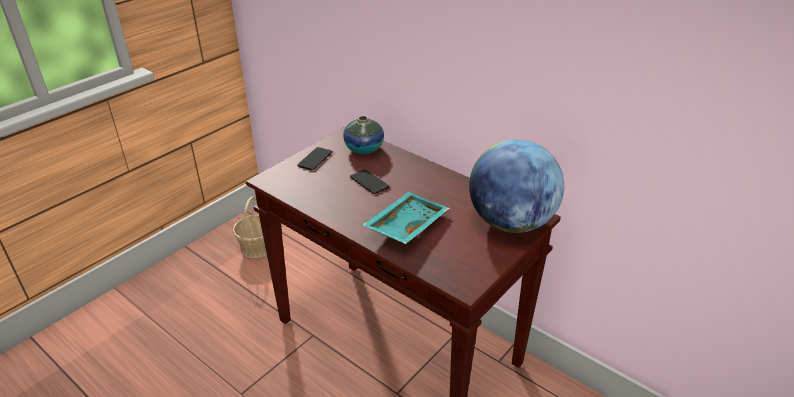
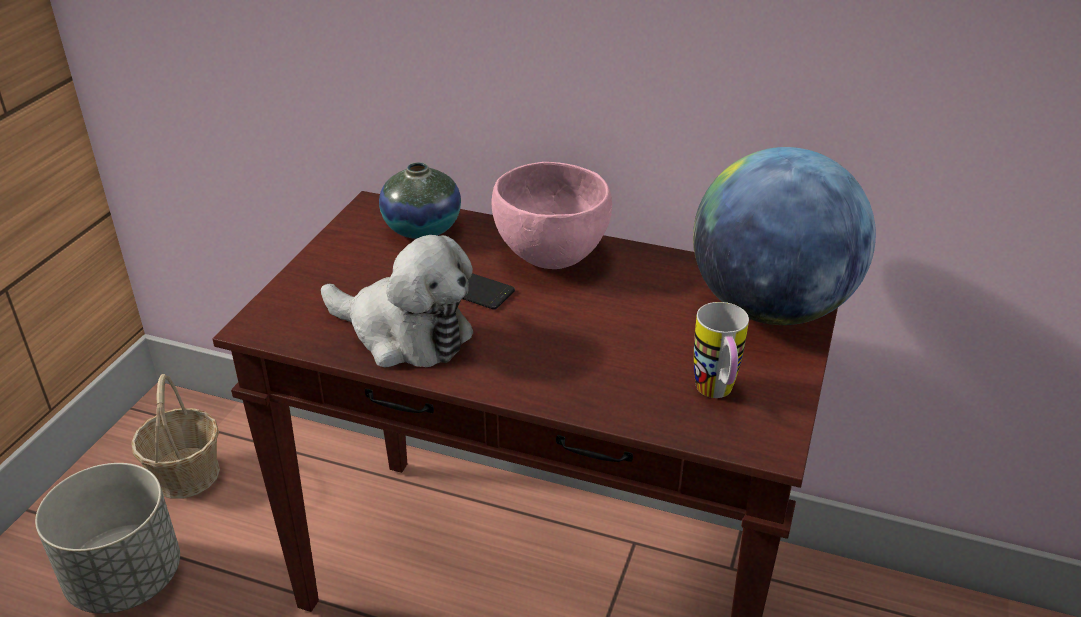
camera: 20 degrees left, 0 degrees up
(213, 287) = (126, 578): none -> grey planter
(315, 159) = (336, 266): phone -> none
(327, 196) = (404, 334): none -> plush toy
(405, 226) = (589, 356): turquoise tray -> none
(418, 174) = (552, 255): none -> pink bowl
(455, 257) = (716, 395): none -> mug

